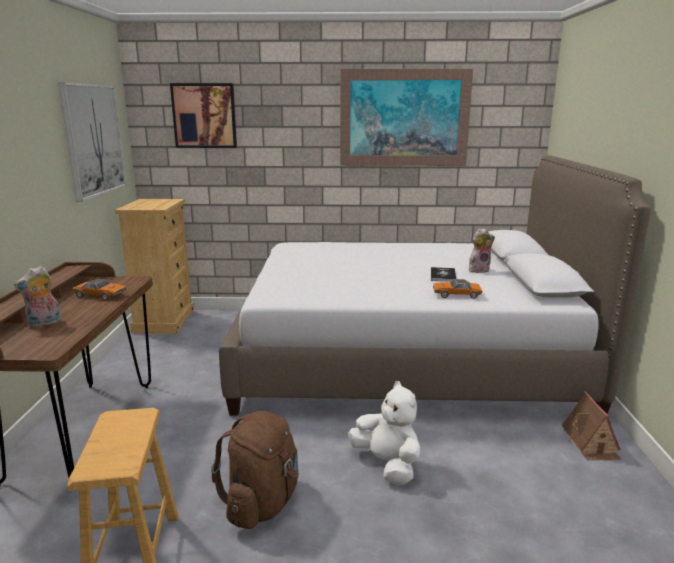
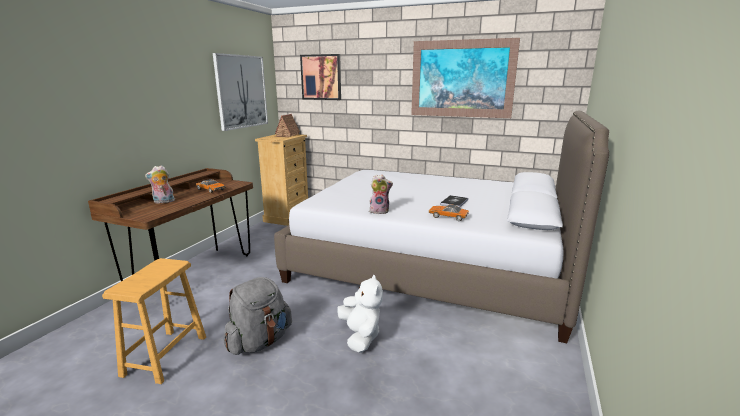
camera: 20 degrees right, 0 degrees up
(262, 503) = (260, 341): brown backpack -> grey backpack
(479, 270) = (489, 201): plush toy -> plush toy (379, 211)
(590, 443) = (539, 358): toy house -> toy house (287, 135)

